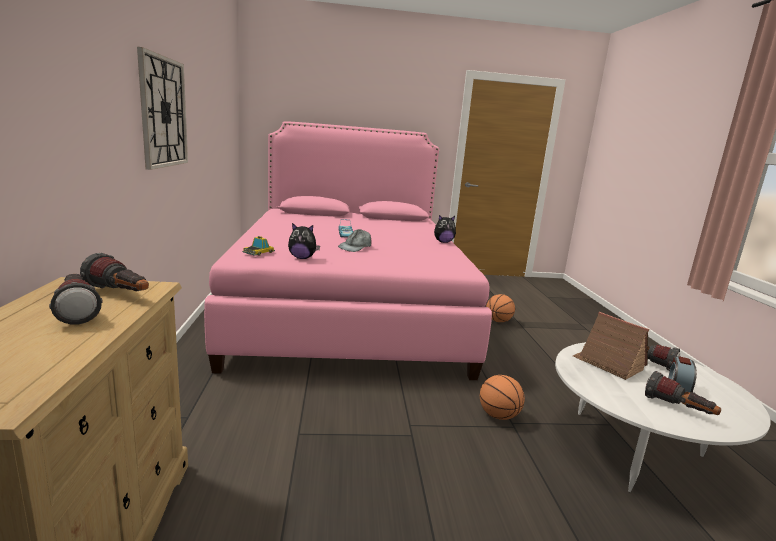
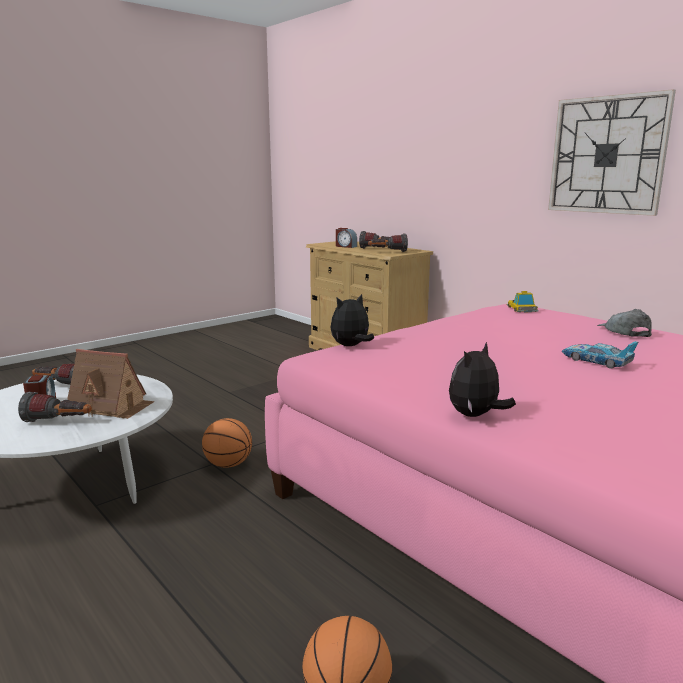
camera: 145 degrees right, 0 degrees up
(51, 350) = (345, 246): none -> alarm clock
(302, 258) = (484, 317): plush toy -> plush toy (351, 346)
(355, 247) = (506, 345): grey cap -> grey cap (623, 331)

